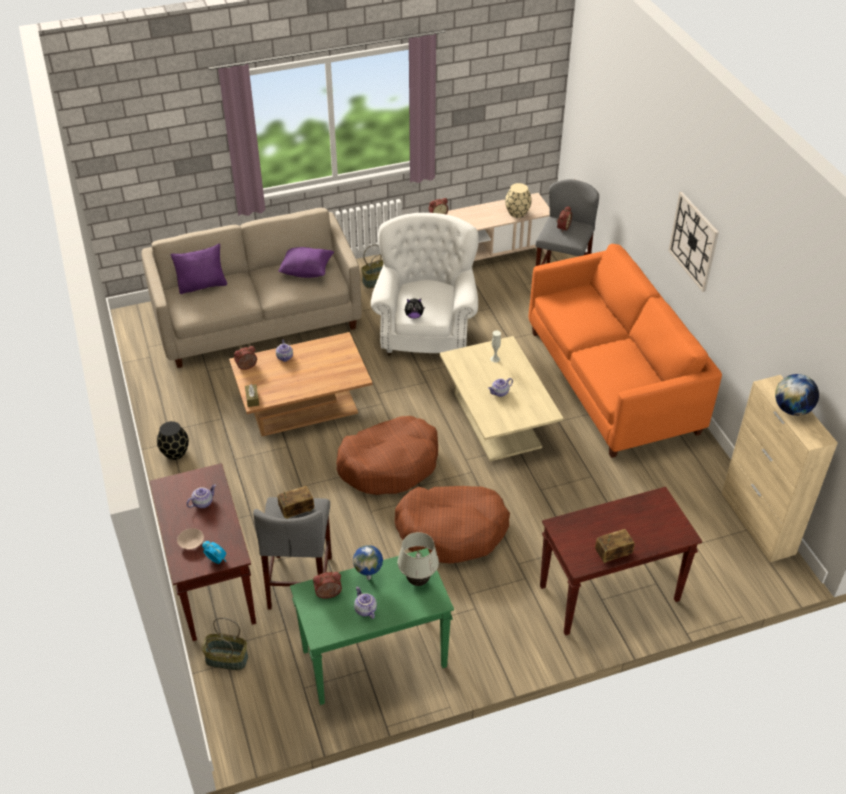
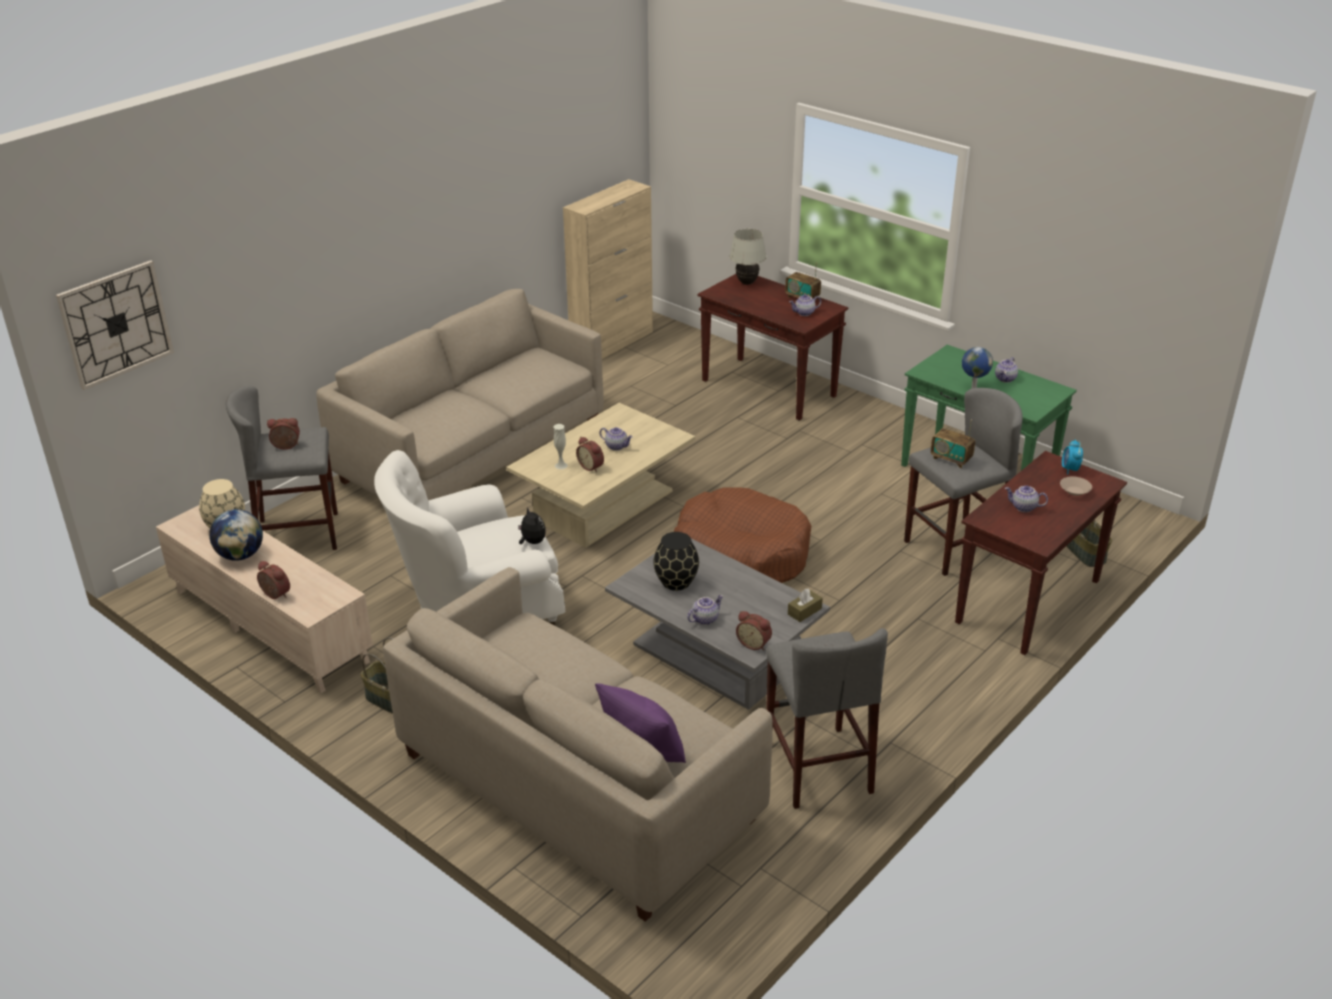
camera: 120 degrees left, 10 degrees down
(175, 452) = (902, 729): black vase -> black vase (675, 582)
(185, 406) = (818, 766): none -> grey stool
(303, 406) = (715, 655): brown coffee table -> grey coffee table
(307, 271) = (521, 654): purple pillow -> none
(328, 594) = (1017, 400): alarm clock -> alarm clock (592, 466)
(418, 581) = (944, 366): white table lamp -> white table lamp (747, 283)
(452, 530) = (789, 484): brown dog bed -> none
(580, 539) = (804, 313): none -> teapot
(612, 381) = (472, 453): orange sofa -> beige sofa
(693, 241) = (409, 240): wall clock -> wall clock (116, 324)
(792, 409) = (606, 197): globe -> globe (240, 555)

